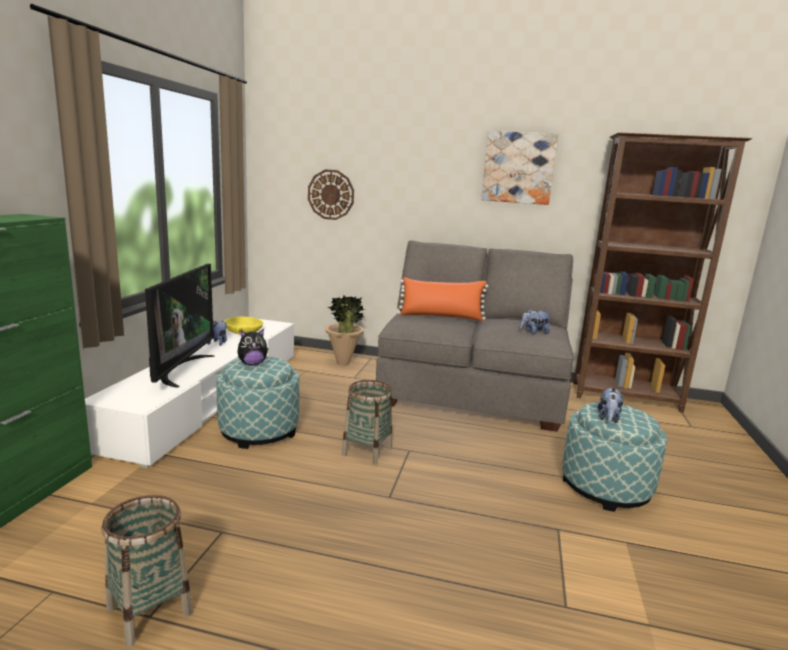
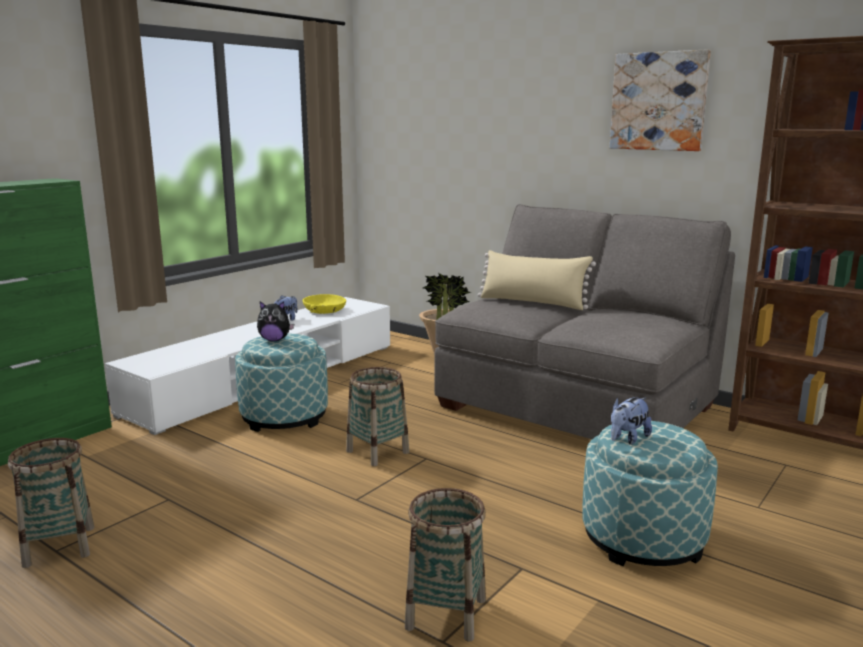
camera: 25 degrees right, 0 degrees up
(181, 369) = (222, 343): television -> none
(331, 194) = (439, 149): wall clock -> none
(441, 317) = (533, 302): orange pillow -> beige pillow
(534, 332) = (633, 327): plush toy -> none
(545, 582) = (446, 614): none -> basket

